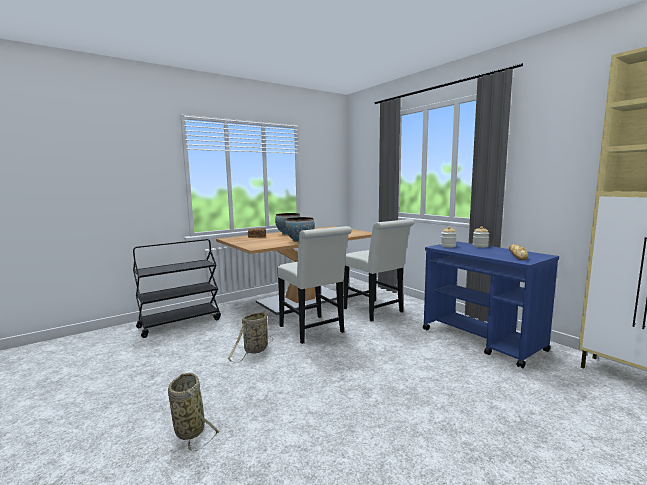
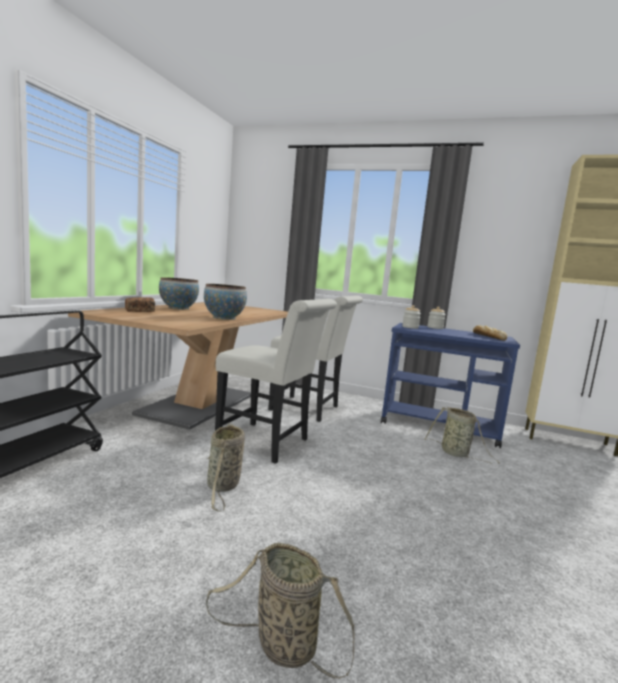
camera: 35 degrees left, 0 degrees up
(462, 364) = (456, 454): none -> basket

